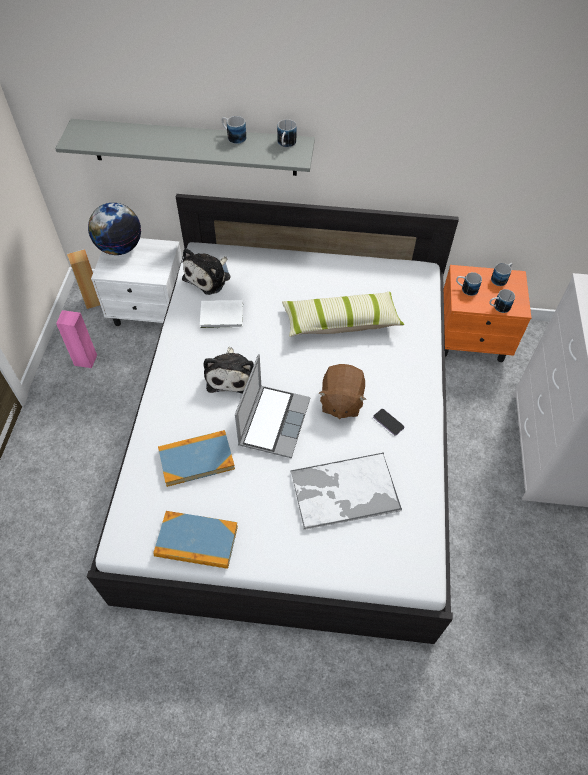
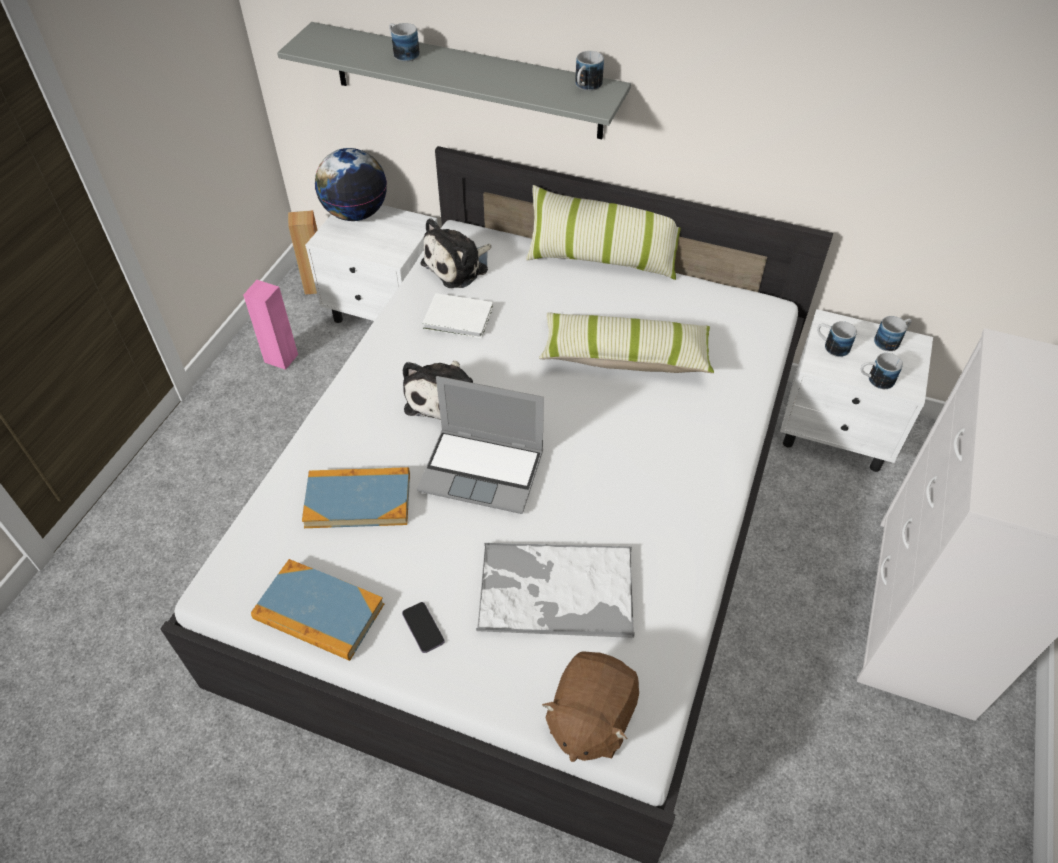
camera: 15 degrees right, 5 degrees down
(233, 137) = (517, 69): mug -> mug (403, 53)
(273, 421) = (484, 471): laptop -> laptop turned 75 degrees clockwise
(305, 254) = (602, 259): none -> pillow
(341, 401) = (591, 464): brown plush toy -> brown plush toy (590, 719)
(388, 422) = (653, 507): phone -> phone (423, 628)
(472, 340) = (837, 432): orange nightstand -> white nightstand

